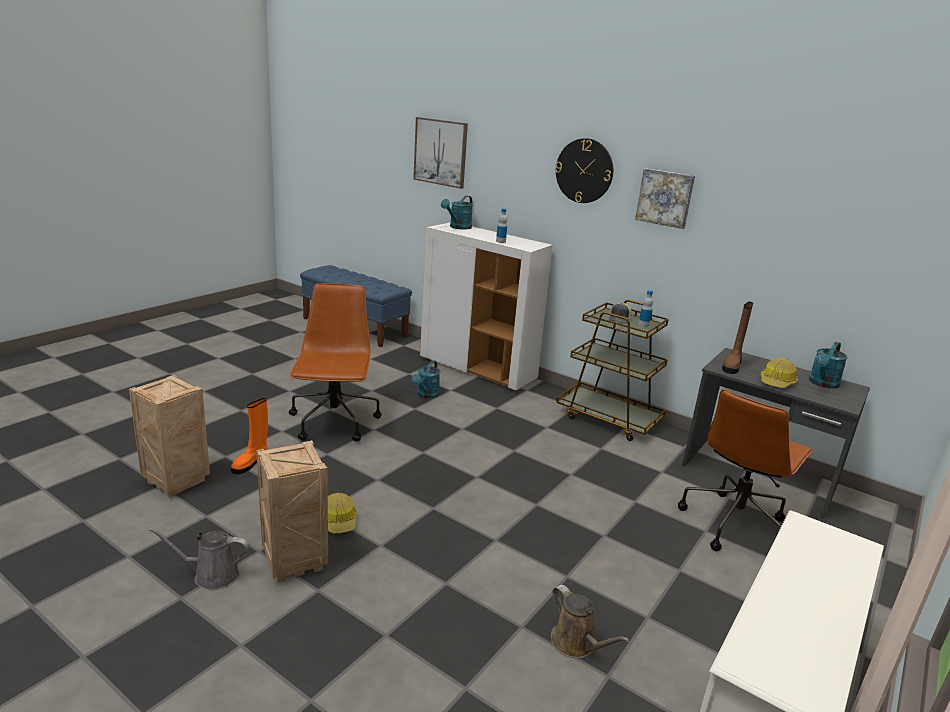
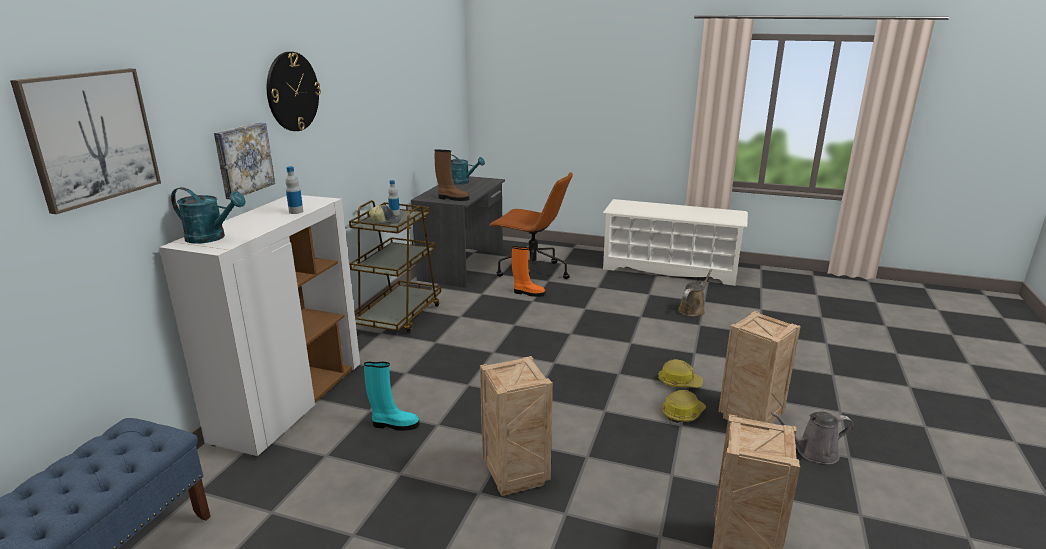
camera: 105 degrees left, 0 degrees up
(212, 575) = (813, 452): grey watering can -> grey watering can turned 105 degrees clockwise
(251, 463) = (654, 506): orange boot -> orange boot (528, 293)
(334, 423) = (514, 475): brown office chair -> crate
(426, 395) = (394, 425): turquoise watering can -> turquoise boot
(665, 198) = (353, 95): picture -> picture (243, 159)
(776, 382) = (473, 190): hard hat -> hard hat (679, 382)

